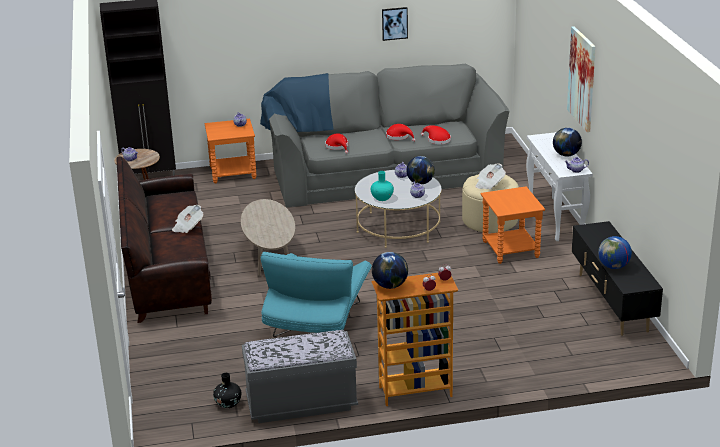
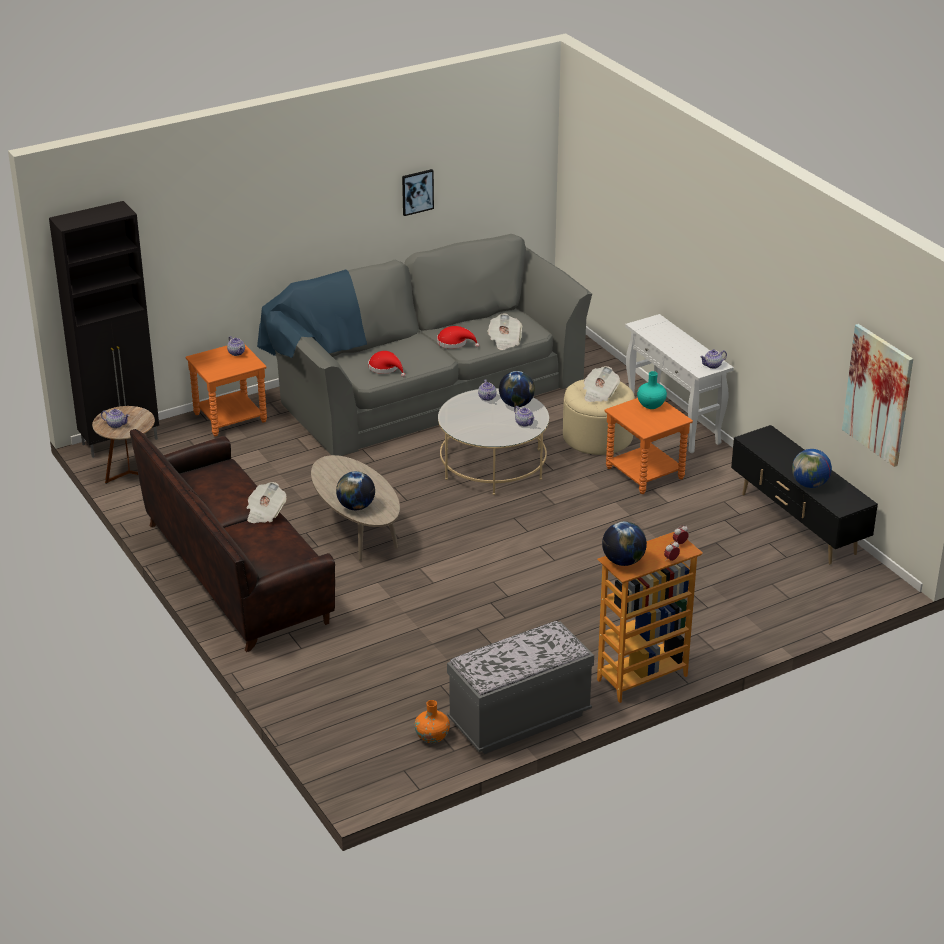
camera: 20 degrees left, 5 degrees up
(228, 403) = (432, 737): black vase -> orange vase
(317, 324) = (474, 613): turquoise armchair -> none
(382, 198) = (483, 433): turquoise vase -> turquoise vase (651, 405)
(437, 140) = (504, 341): red hat -> newspaper
(566, 155) = (688, 345): globe -> globe (356, 507)
(582, 79) = (706, 252): picture -> picture (878, 394)

